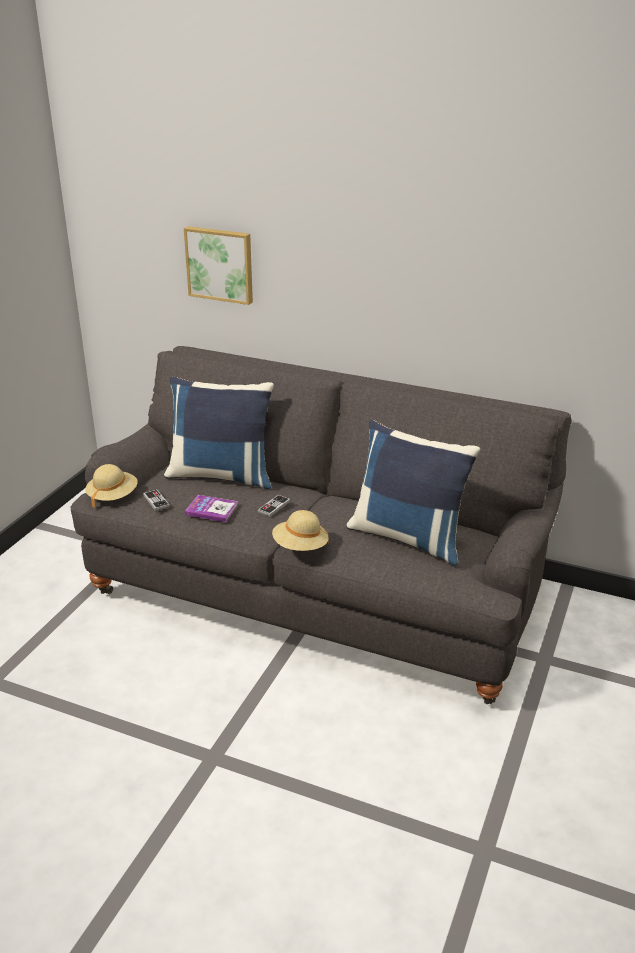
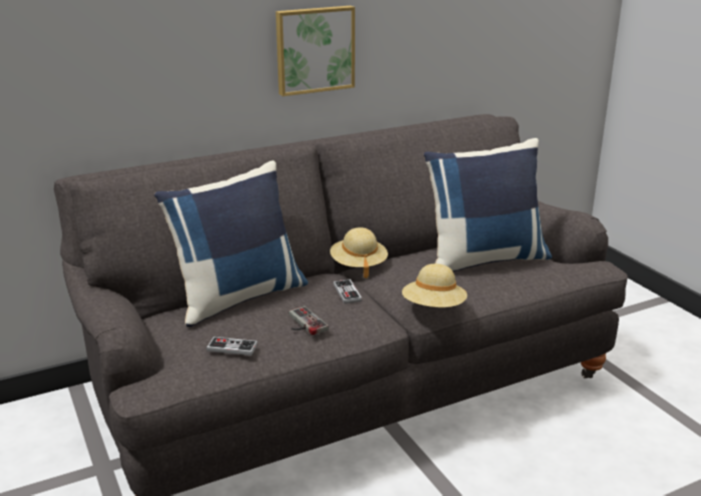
camera: 50 degrees left, 5 degrees down
(112, 496) = (160, 375): beige hat -> beige hat (358, 265)
(211, 510) = (303, 323): book -> game controller
(220, 264) = (102, 53): picture -> picture (314, 49)

